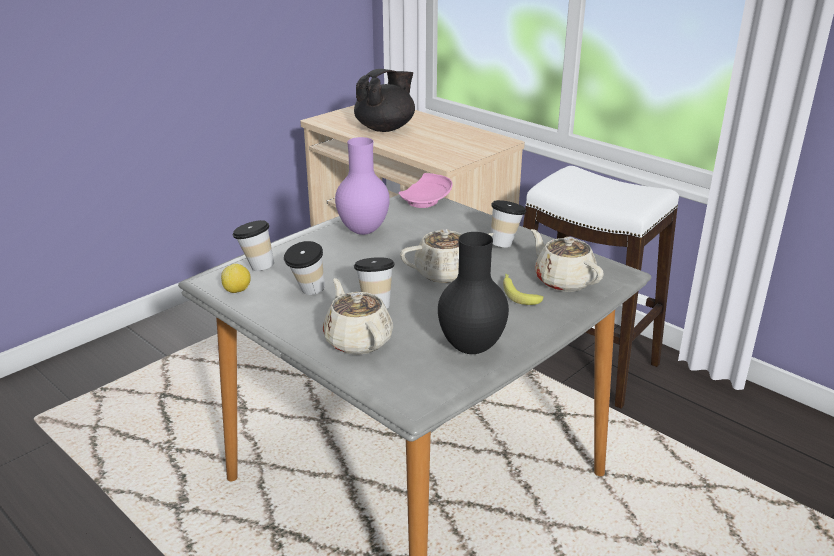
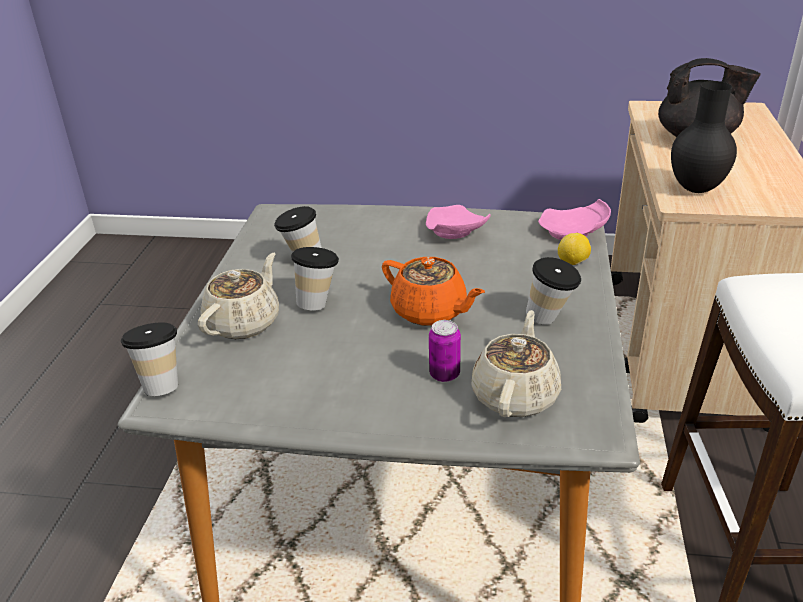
camera: 55 degrees right, 5 degrees up
(237, 291) = (268, 231): lemon -> lemon (573, 263)
(256, 267) = (318, 219): cup -> cup (161, 384)
(364, 232) = (454, 233): purple vase -> pink plate
(445, 273) = (430, 312): beige teapot -> orange teapot
(470, 348) = (290, 392): black vase -> black vase (694, 189)
(518, 293) = (444, 374): banana -> can

